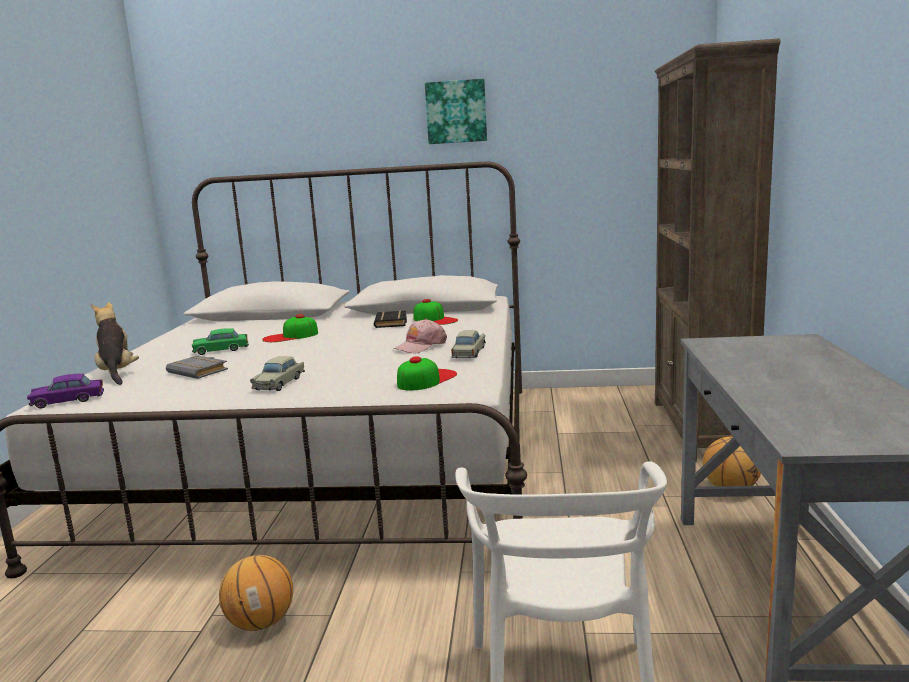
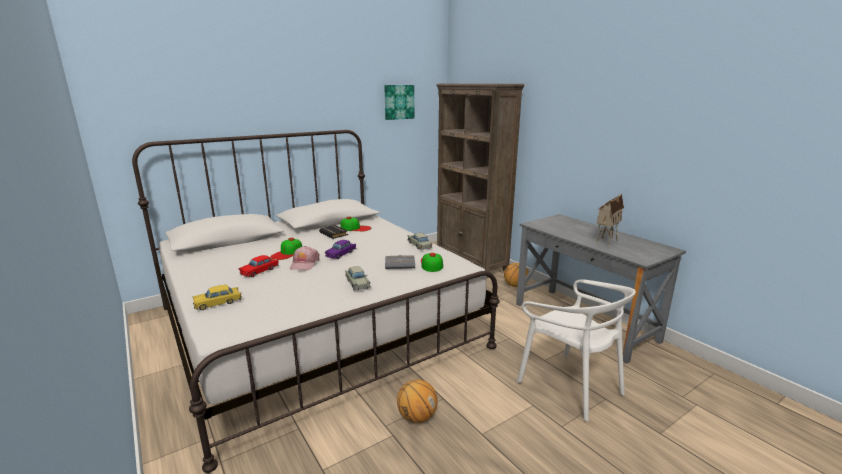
camera: 40 degrees left, 5 degrees up
(68, 401) = (233, 330): purple toy car -> purple toy car (341, 254)
(117, 373) = (218, 303): plush toy -> yellow toy car
(200, 371) = (283, 288): grey book -> grey book (400, 264)
(221, 350) = (260, 271): green toy car -> red toy car
(420, 346) = (385, 246): pink cap -> pink cap (304, 264)
(456, 112) = (324, 98): picture -> picture (398, 102)
(799, 393) = (605, 241): none -> toy house

